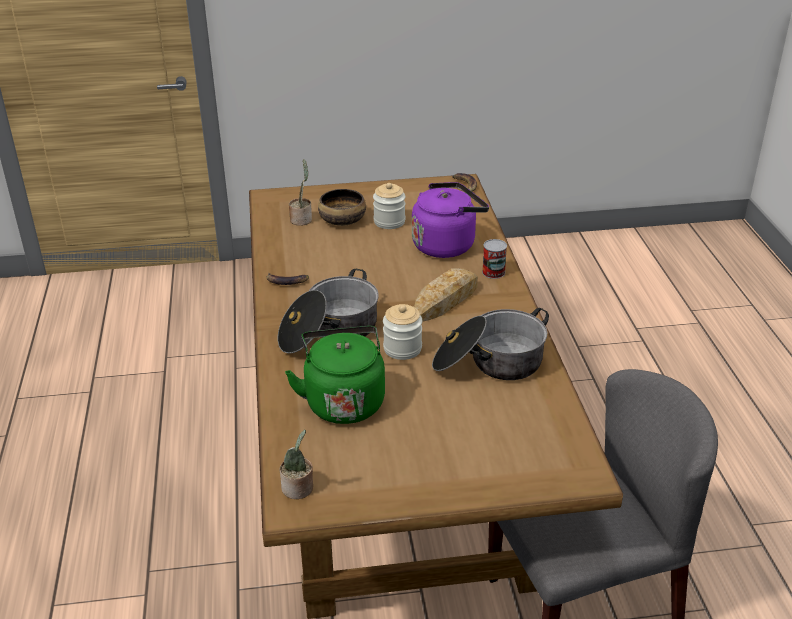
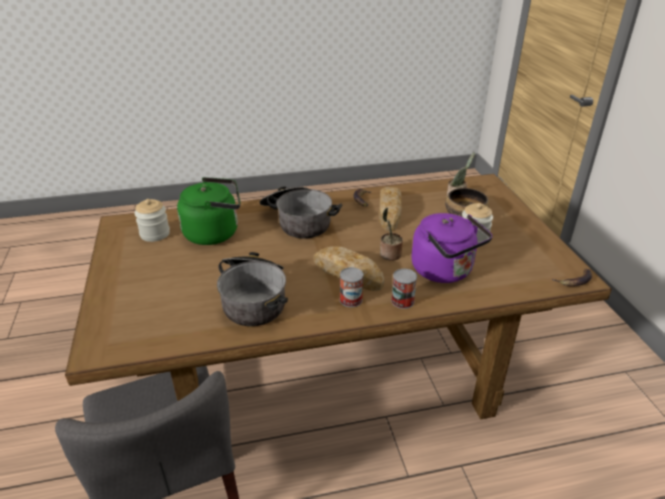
camera: 85 degrees right, 0 degrees up
(299, 489) = (132, 223): potted plant -> potted plant (389, 255)
(323, 265) = (389, 212): none -> bread
(402, 349) = (276, 254): jar -> jar (155, 234)
(491, 301) = (351, 299): none -> can

